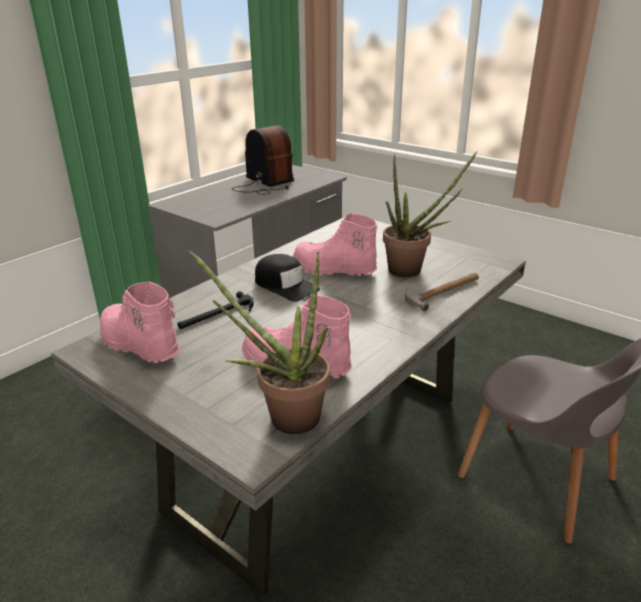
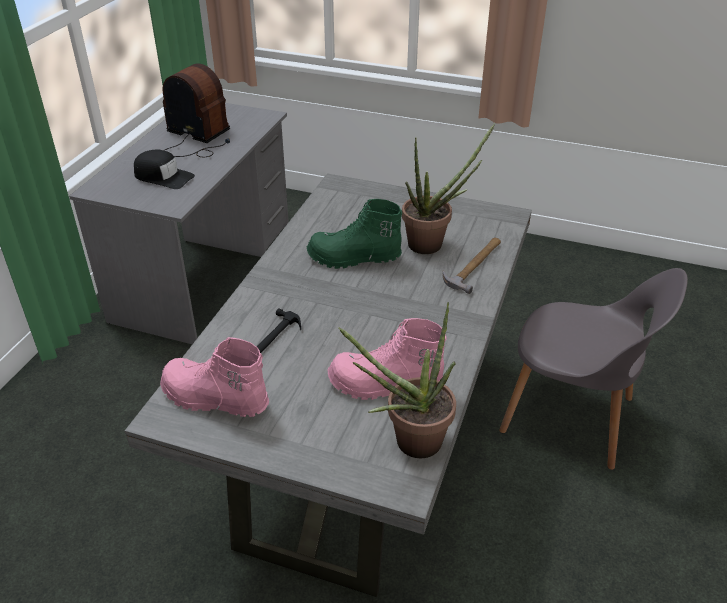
camera: 20 degrees left, 10 degrees up
(285, 285) = (317, 289): black cap -> black cap (163, 177)
(333, 270) = (354, 258): pink boot -> green boot

